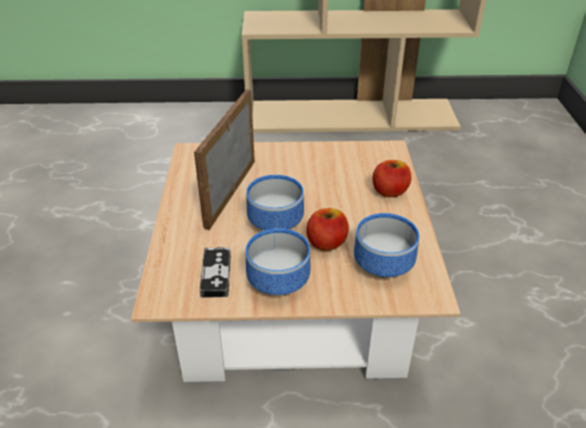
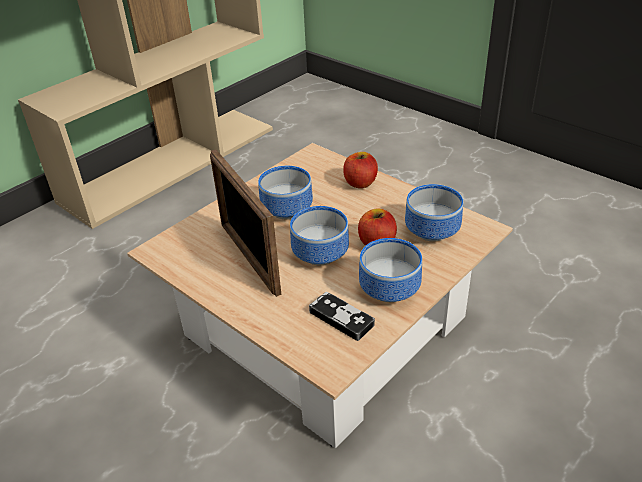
camera: 45 degrees left, 0 degrees up
(304, 178) = (288, 211): none -> bowl

